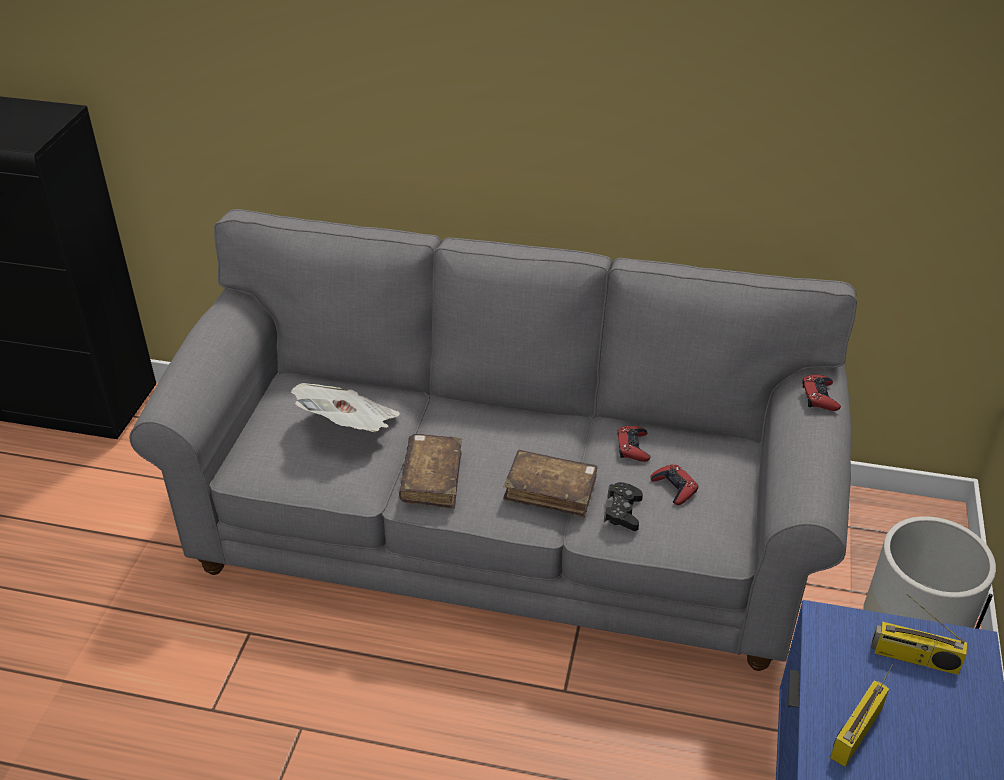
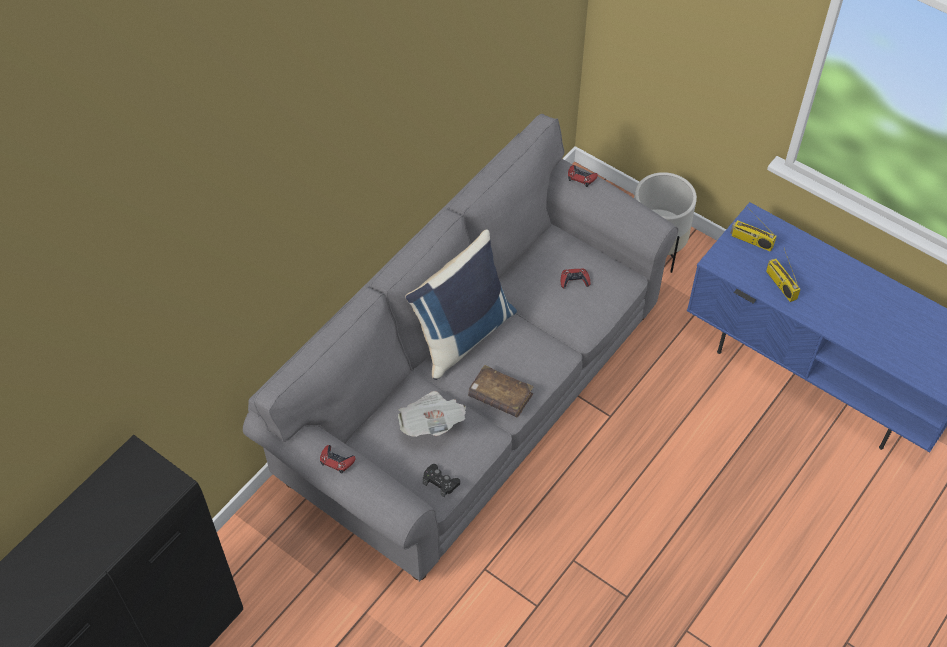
camera: 65 degrees left, 15 degrees up
(508, 415) = (462, 334): none -> blue pillow
(550, 490) = (544, 340): brown book -> none
(622, 511) = (580, 313): black game controller -> black game controller (440, 482)
(633, 447) = (531, 284): red game controller -> red game controller (336, 461)
(914, 658) = (751, 241): radio -> radio turned 75 degrees clockwise

